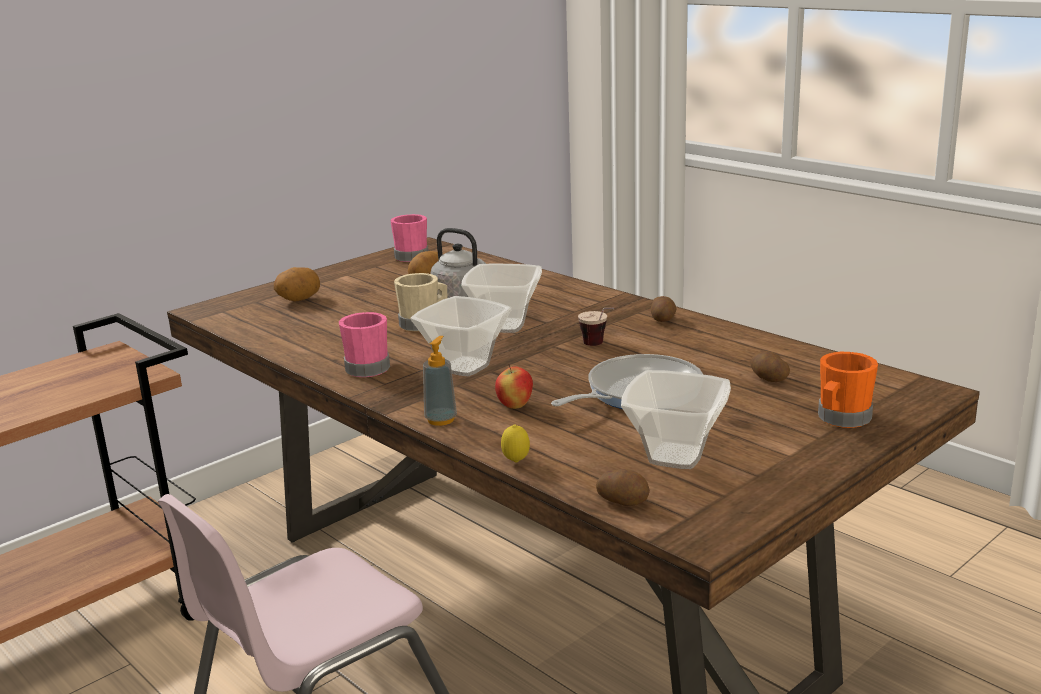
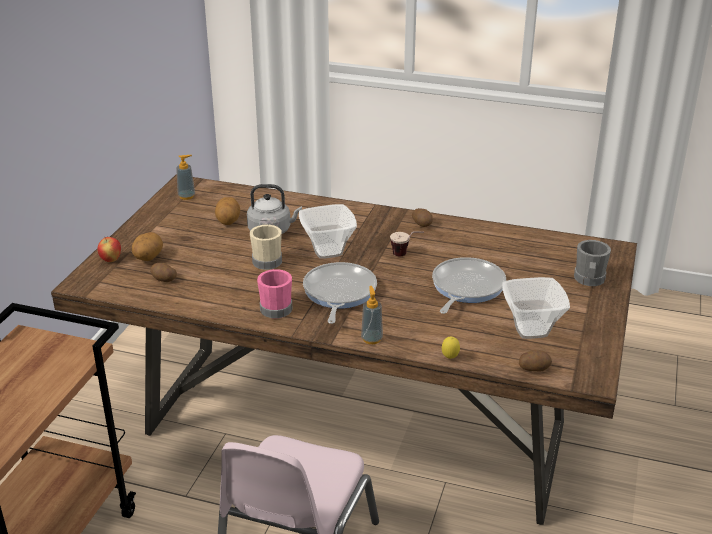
camera: 30 degrees left, 10 degrees up
(413, 255) = (186, 196): pink mug -> soap dispenser
(462, 367) = (338, 293): bowl -> frying pan
(514, 406) = (405, 316): apple -> apple (111, 260)
(768, 378) = (526, 259): potato -> potato (163, 279)
(841, 419) = (589, 280): orange mug -> grey mug

